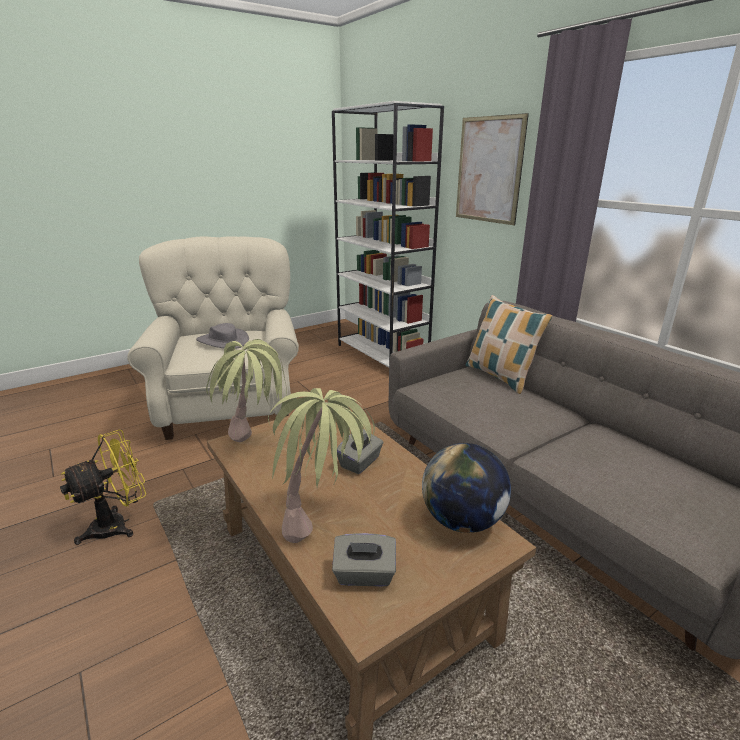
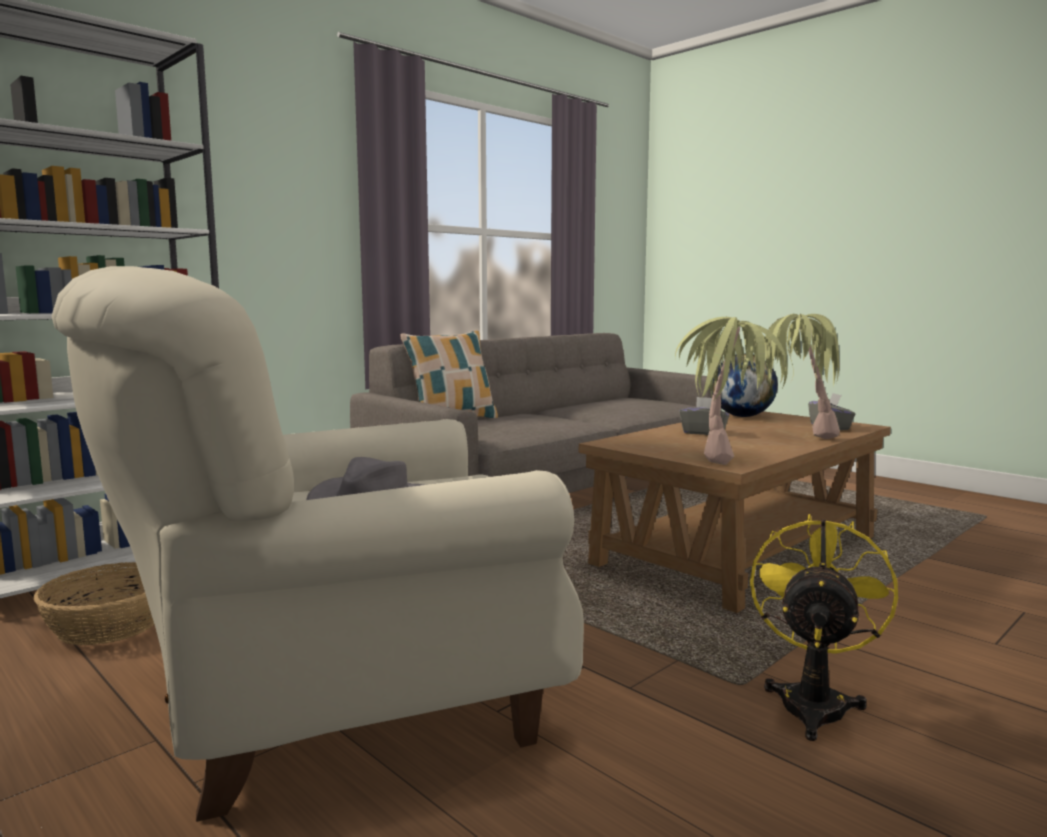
camera: 100 degrees left, 15 degrees down
(118, 524) = (813, 701): yellow fan -> yellow fan turned 75 degrees clockwise
(323, 362) = (109, 624): none -> basket
(488, 170) = (262, 183): picture -> none

